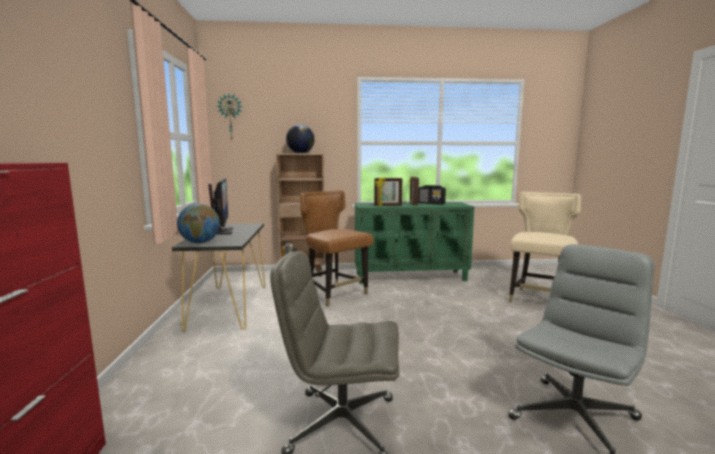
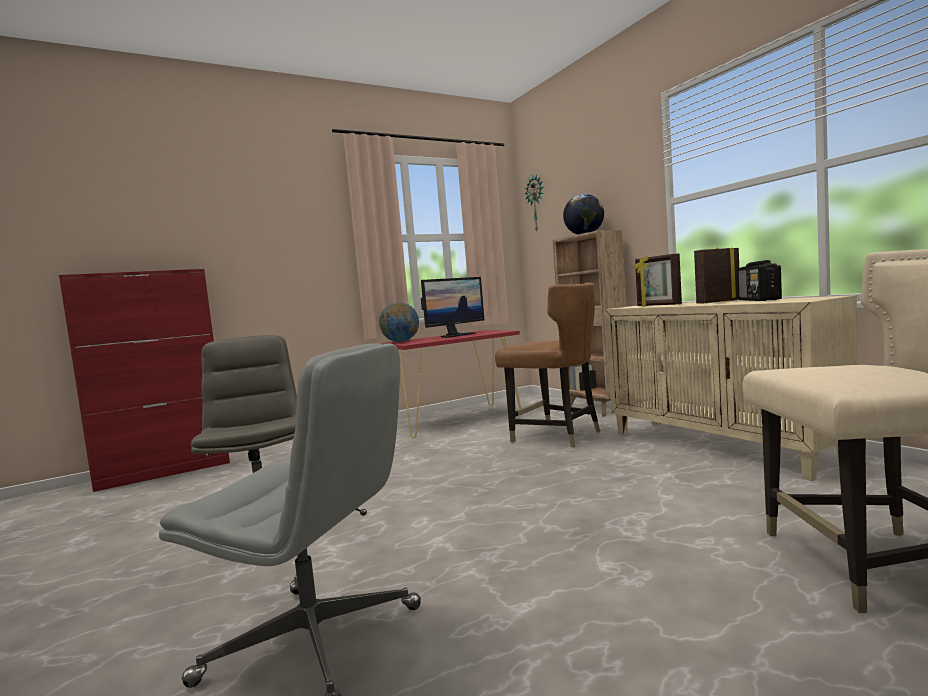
camera: 65 degrees right, 5 degrees down
(229, 306) = (457, 419): black console table -> red console table
(335, 294) = (556, 436): brown chair -> brown chair turned 105 degrees clockwise
(411, 277) = (720, 446): green cabinet -> beige cabinet

